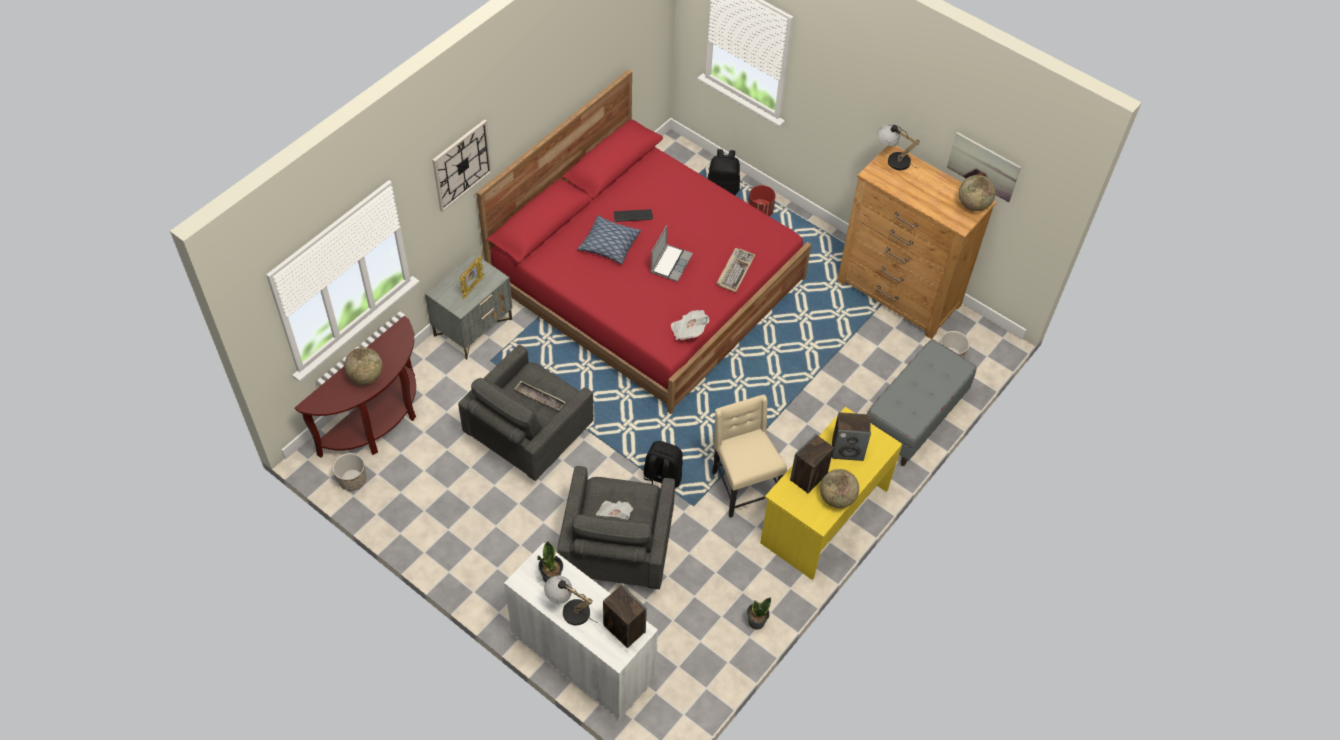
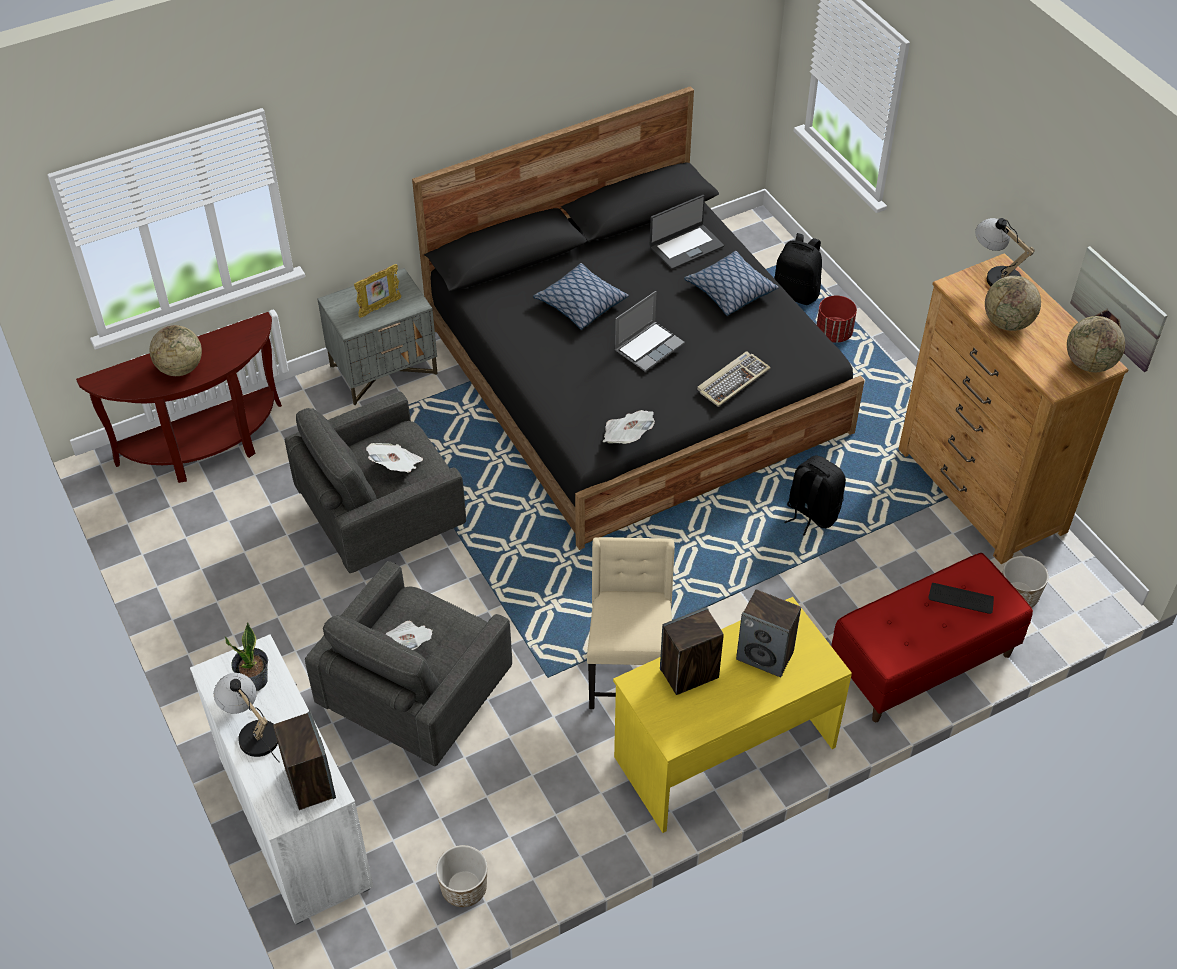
camera: 25 degrees right, 5 degrees down
(352, 480) = (137, 504): planter -> planter (464, 888)
(462, 165) = (389, 130): wall clock -> none
(539, 398) = (396, 466): tray -> newspaper
(633, 216) = (631, 278): keyboard -> keyboard (961, 599)
(647, 282) = (634, 379): red bed -> black bed
(657, 182) = (686, 246): none -> laptop
(661, 478) = (523, 628): black backpack -> black backpack (811, 513)
(702, 207) = (730, 291): none -> pillow
(756, 622) = (553, 861): potted plant -> none
(837, 498) = (715, 715): globe -> globe (1007, 323)
(914, 418) = (922, 663): grey bench -> red bench

